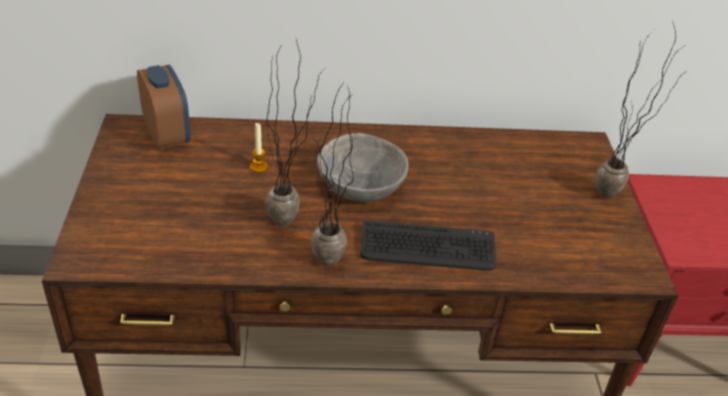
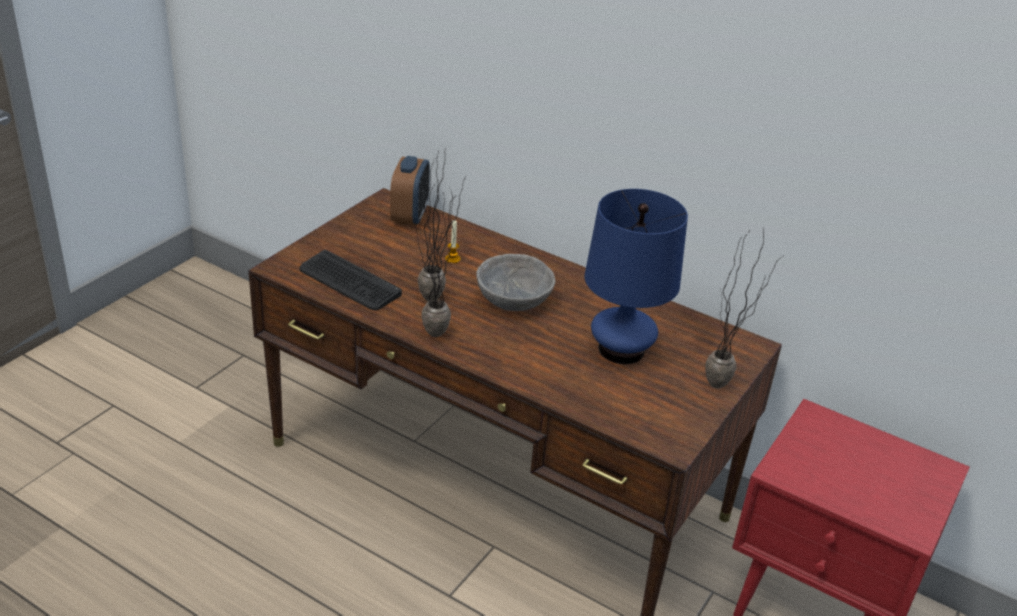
camera: 35 degrees right, 5 degrees down
(427, 248) = (517, 356): keyboard -> keyboard (349, 282)
(502, 196) = (621, 349): none -> blue table lamp

